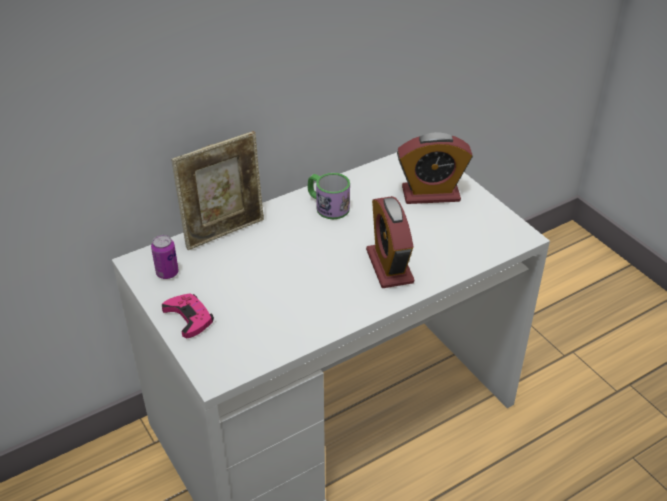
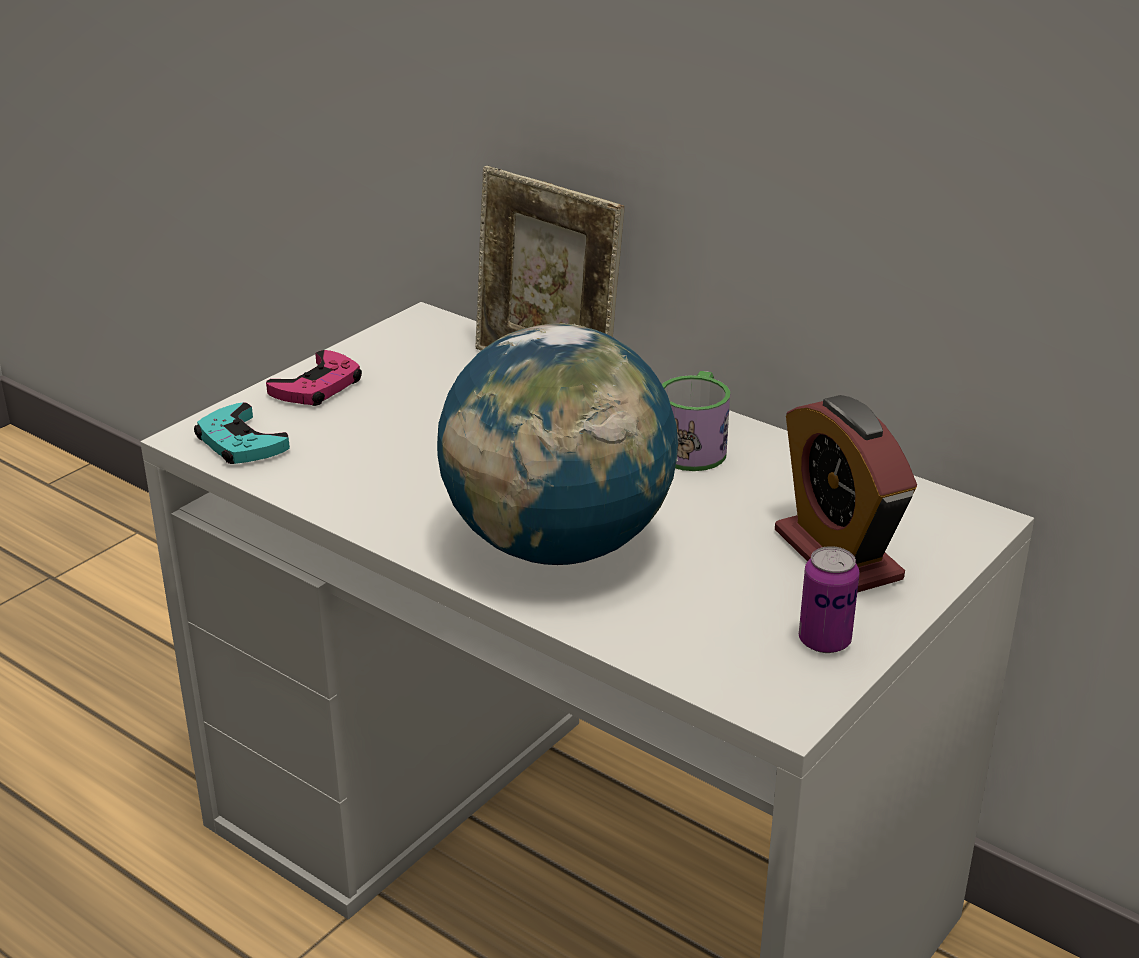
camera: 70 degrees right, 10 degrees down
(167, 273) = (412, 347): can -> can (824, 641)
(234, 358) = (240, 443): none -> turquoise game controller
(389, 266) = (558, 545): alarm clock -> globe

